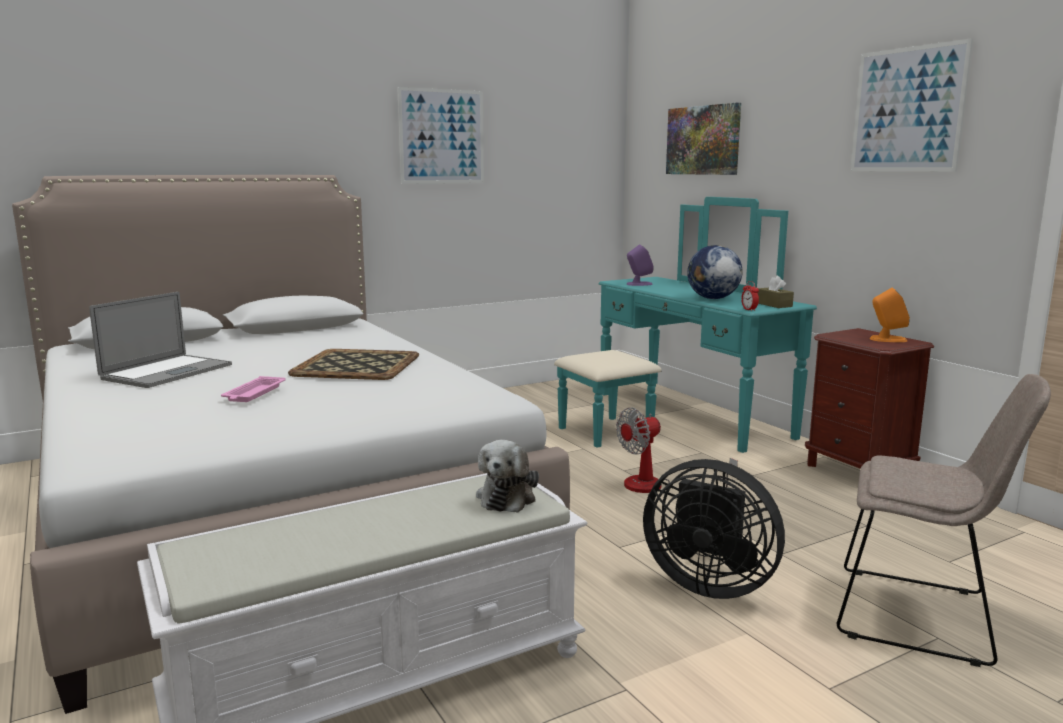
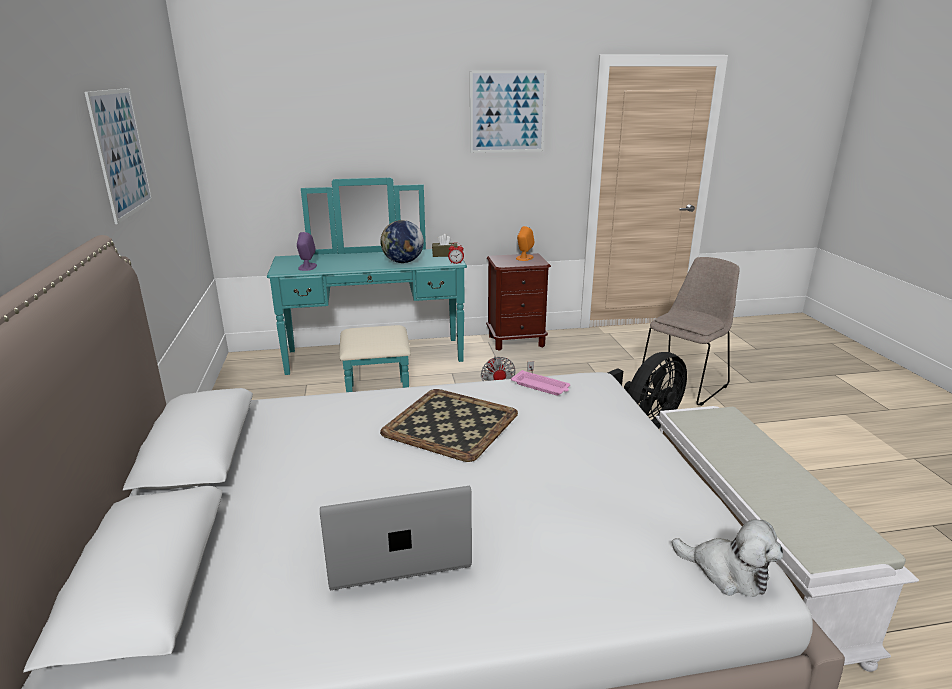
camera: 70 degrees left, 10 degrees up
(167, 372) = (396, 548): laptop -> laptop turned 60 degrees counterclockwise
(254, 394) = (542, 483): pink tray -> pink tray (541, 386)
(507, 497) = (716, 420): plush toy -> plush toy (727, 572)
(703, 140) = (312, 129): picture -> none

